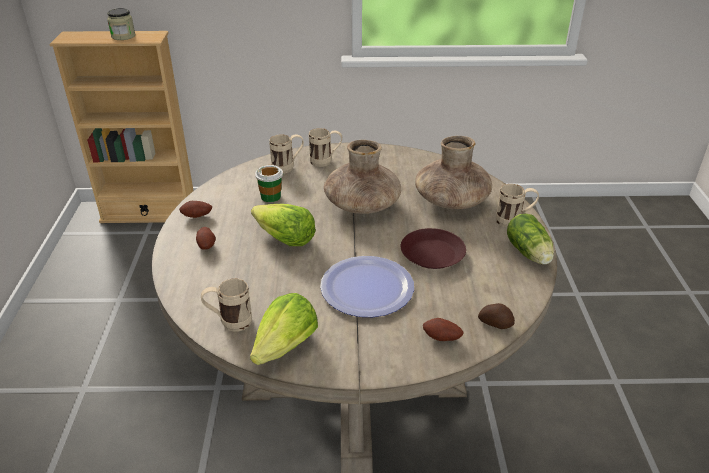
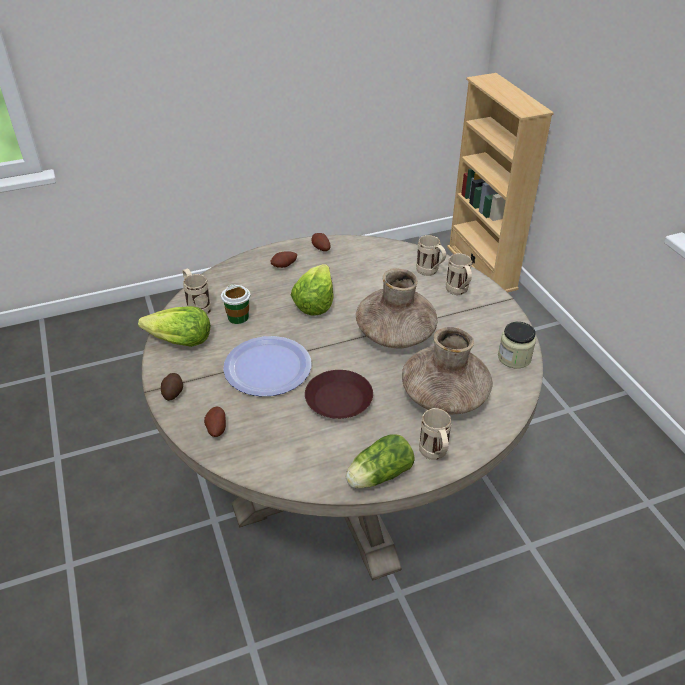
camera: 70 degrees right, 5 degrees up
(123, 36) = (514, 98): jar -> jar (514, 358)
(271, 196) = (374, 277): cup -> cup (238, 317)
(495, 323) = (250, 463): potato -> potato (173, 392)

